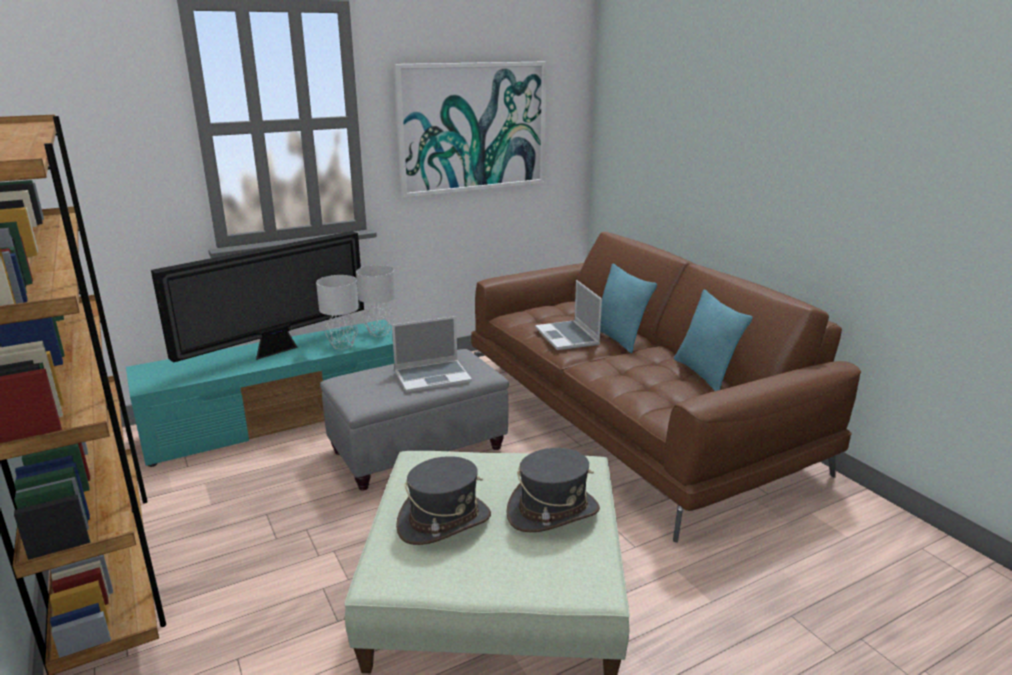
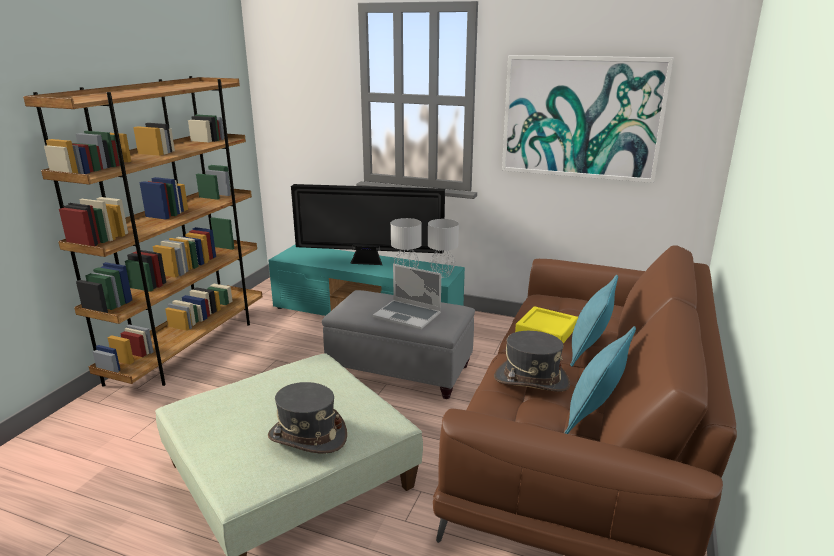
camera: 50 degrees right, 0 degrees up
(444, 522) = (257, 402): grey hat -> grey hat (531, 380)
(568, 337) = (546, 330): laptop -> yellow tray

